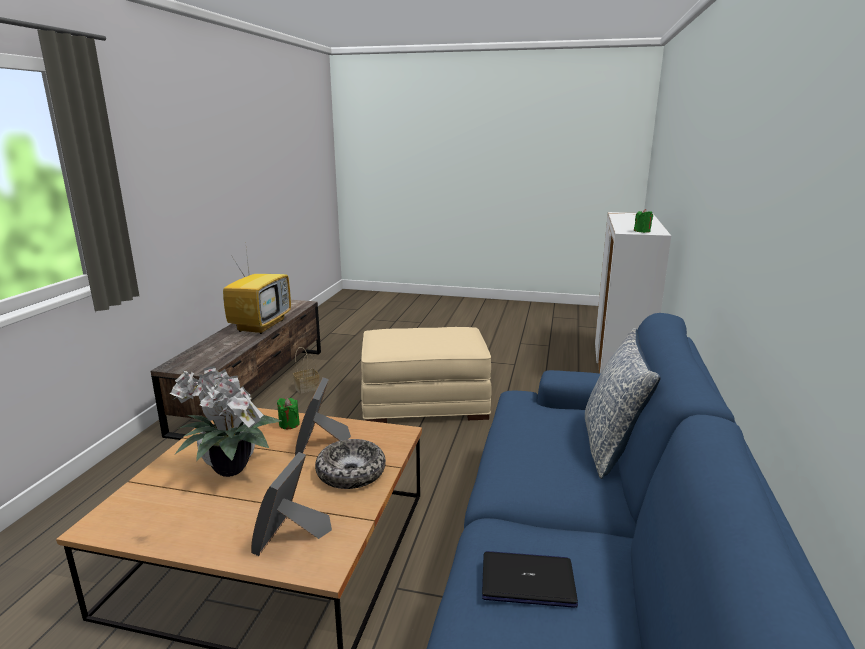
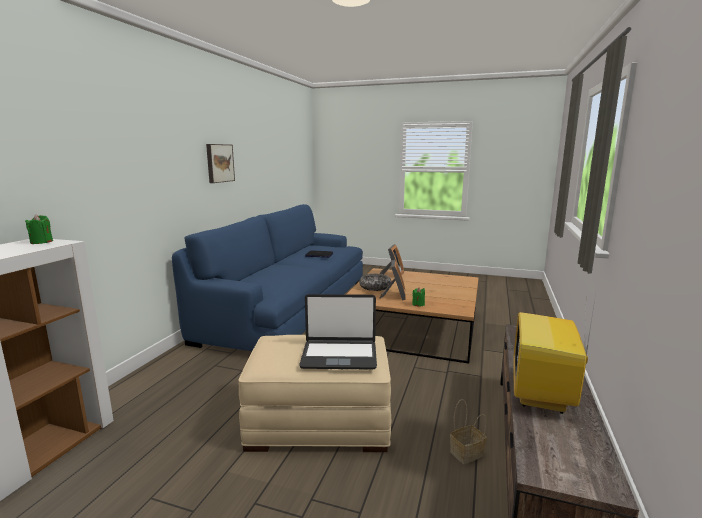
camera: 175 degrees left, 5 degrees down
(232, 471) = (431, 289): potted plant -> none
(404, 333) = (339, 355): none -> laptop
(612, 446) = (255, 273): pillow -> none
(787, 226) = (219, 163): none -> picture

